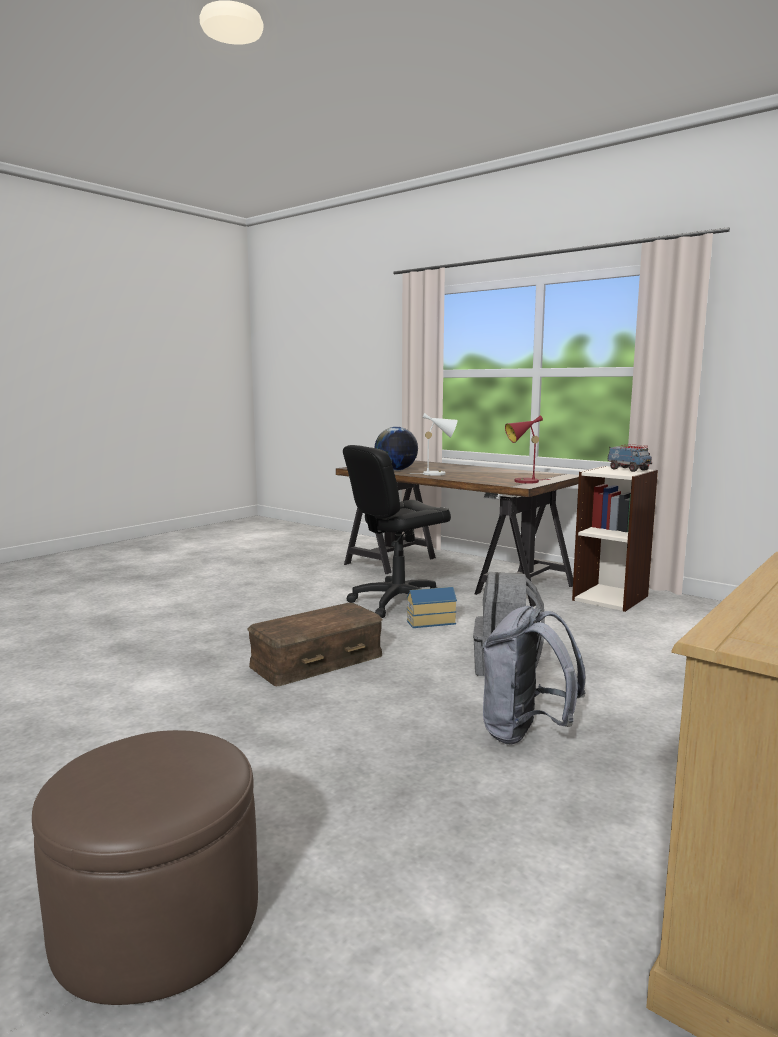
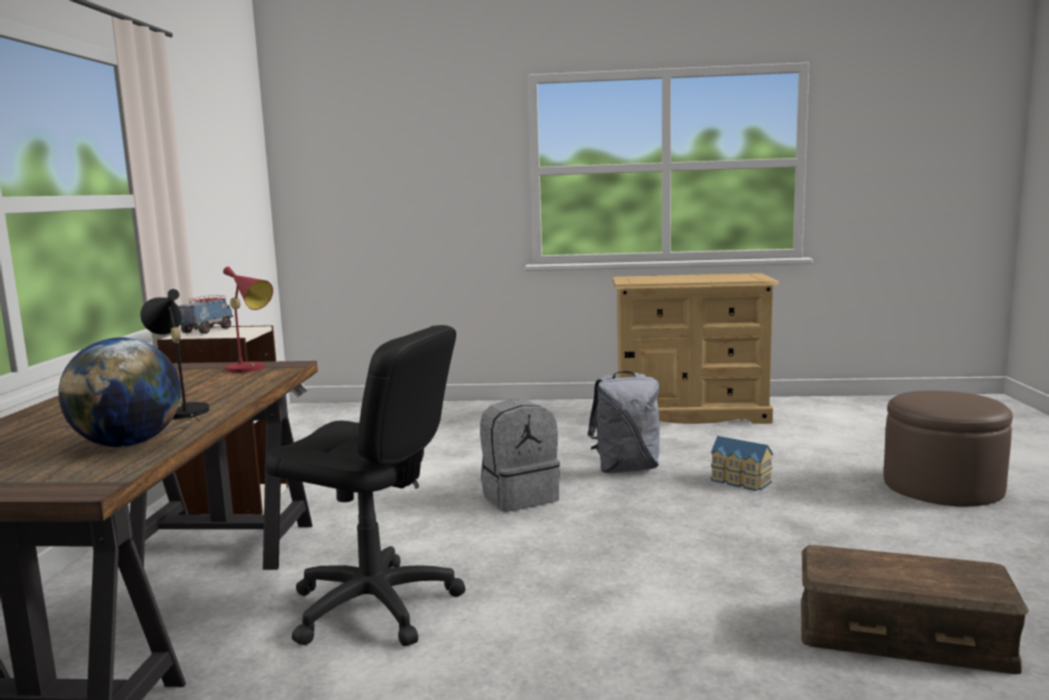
camera: 125 degrees left, 0 degrees up
(316, 660) = (645, 573): brown storage box -> brown storage box (902, 635)
(429, 621) = (435, 560): toy house -> toy house (740, 481)
(438, 474) = (181, 411): white table lamp -> black table lamp

